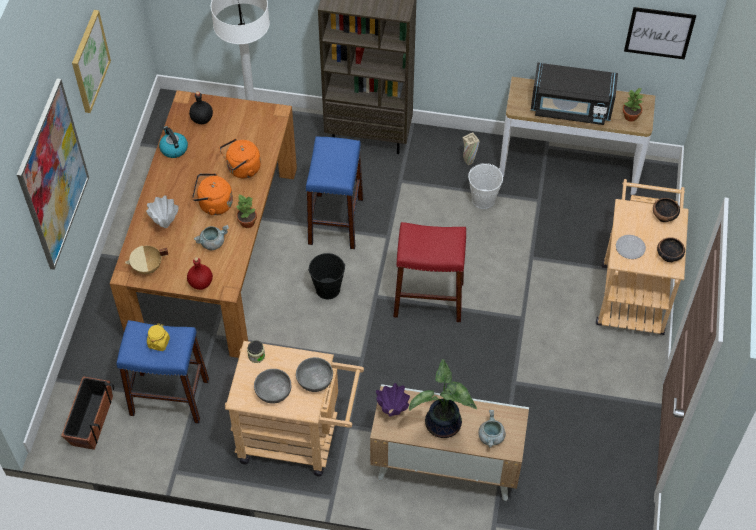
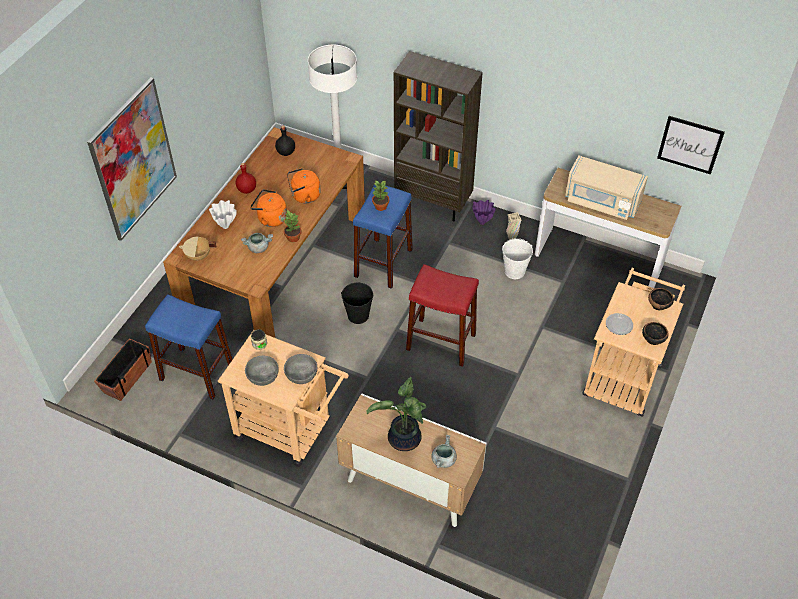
camera: 15 degrees right, 5 degrees down
(89, 61) = (193, 78): picture -> none
(159, 342) = (185, 317): yellow jar -> none
(173, 148) = (254, 170): kettle -> none
(200, 283) = (236, 277): red bottle -> red bottle (246, 190)
(393, 412) = (363, 419): purple vase -> purple vase (482, 223)
(570, 108) = (602, 201): black microwave -> beige microwave
(630, 116) = (653, 218): potted plant -> potted plant (380, 206)

